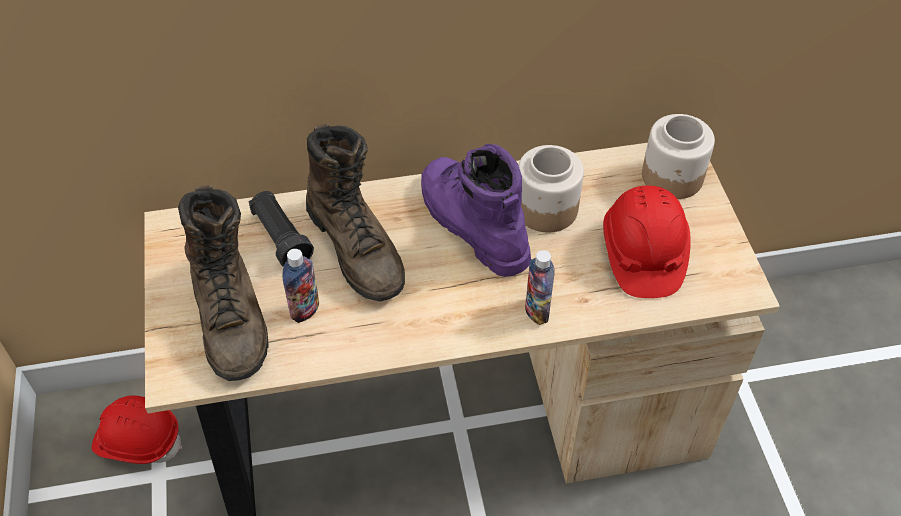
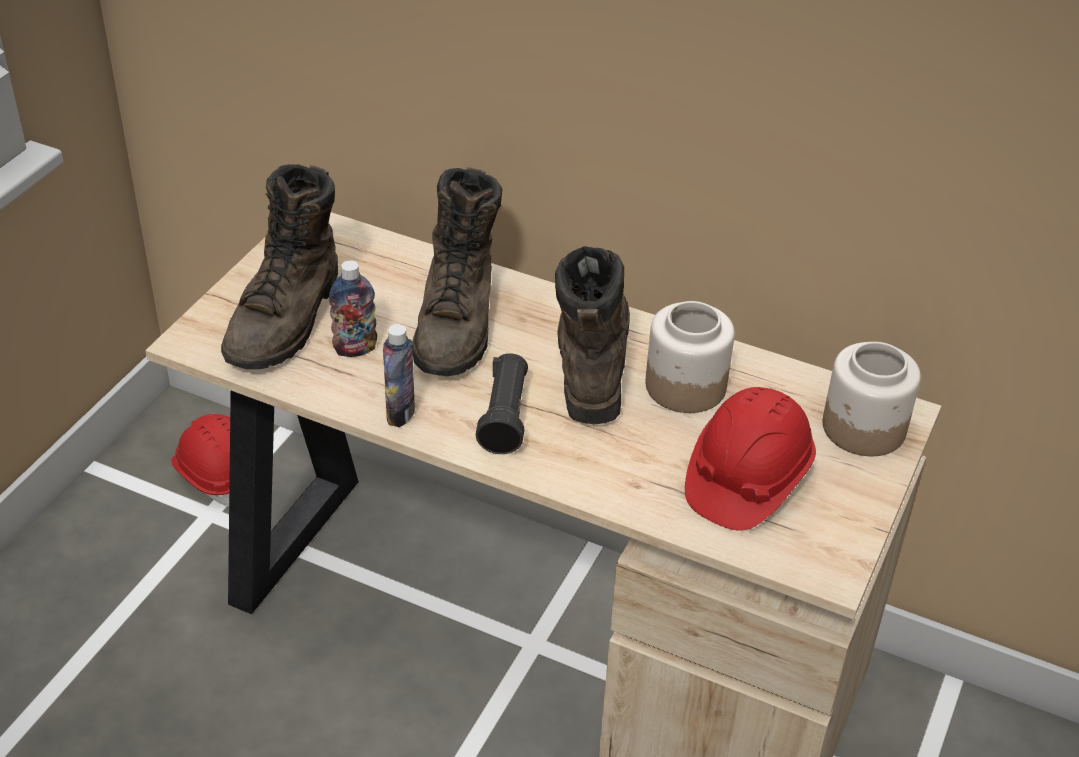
camera: 35 degrees right, 10 degrees down
(281, 238) = (396, 281): black flashlight -> black flashlight (505, 417)
(471, 225) = (591, 361): purple boot -> brown boot
(536, 311) = (575, 467): bottle -> bottle (400, 413)

